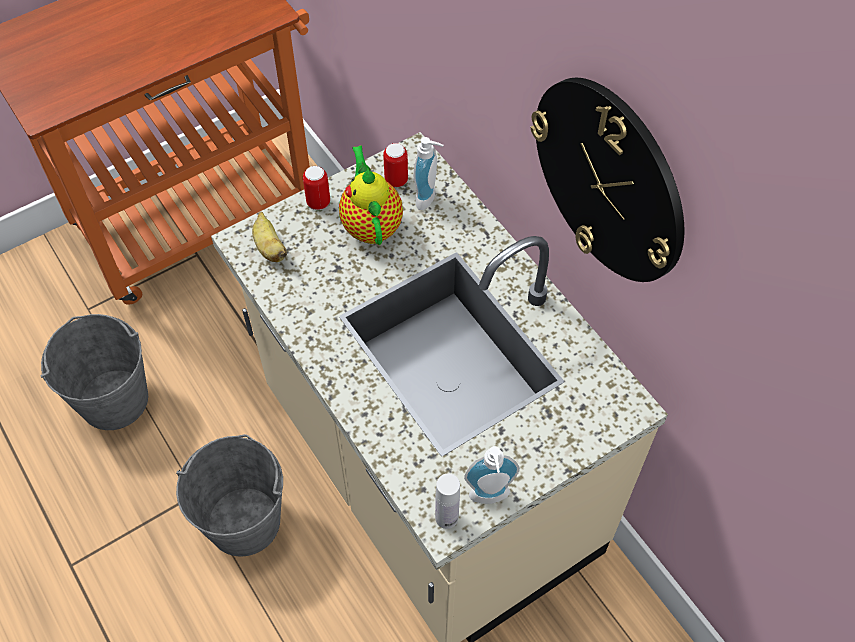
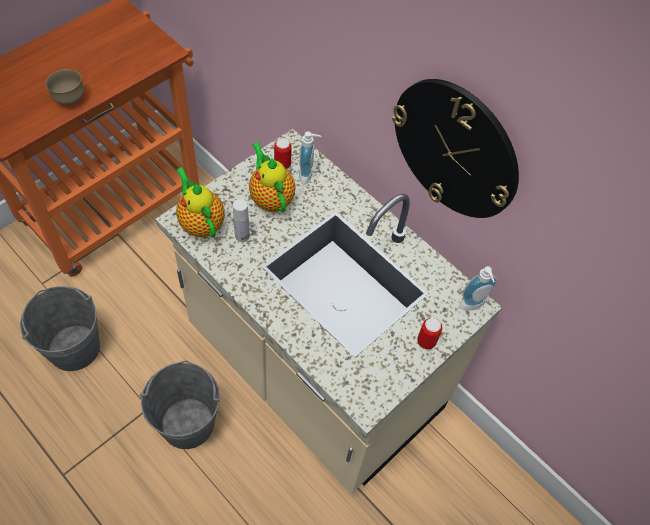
camera: 15 degrees left, 0 degrees up
(131, 66) = (69, 99): none -> brown bowl
(269, 247) = (200, 222): banana -> teapot
(318, 202) = (229, 186): can -> can (426, 341)
(446, 517) = (367, 400): white bottle -> white bottle (242, 236)
(490, 498) = (394, 382): soap dispenser -> soap dispenser (473, 307)

